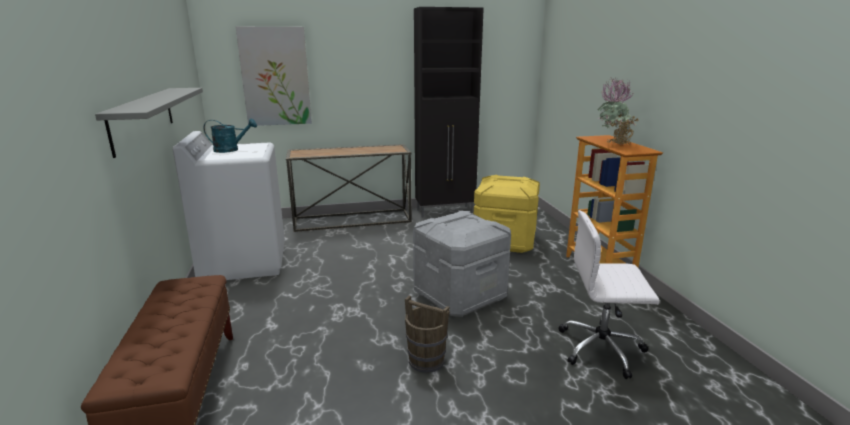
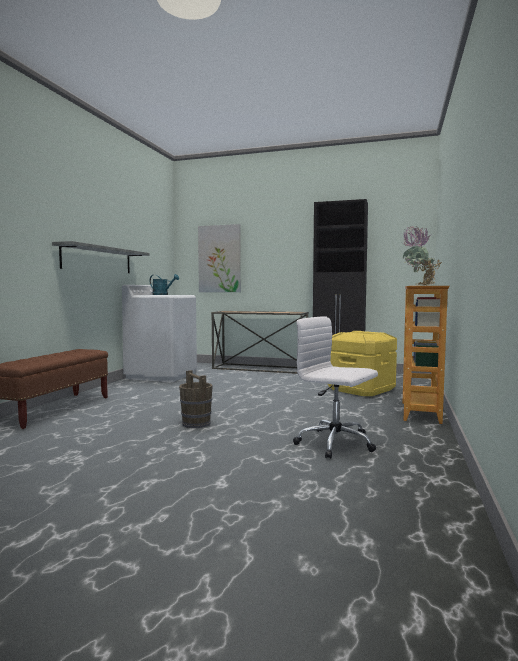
camera: 30 degrees right, 15 degrees down
(460, 295) = (272, 405): grey storage box -> none

